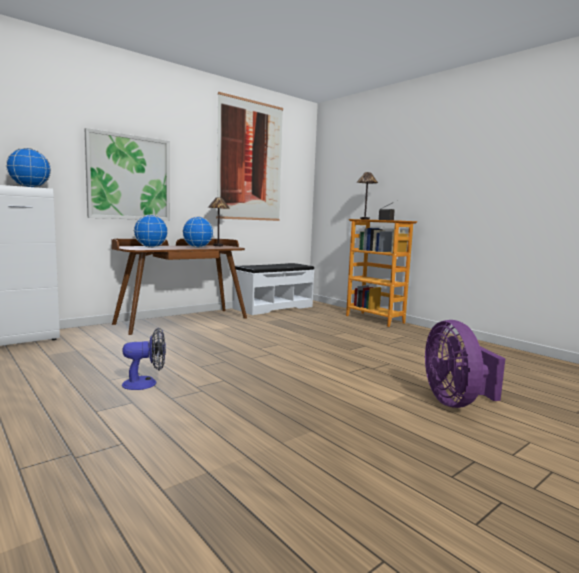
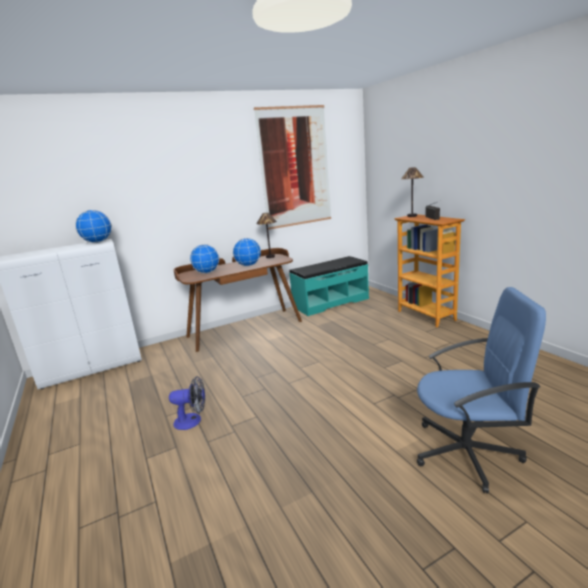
camera: 15 degrees right, 10 degrees up
(129, 177) = (181, 210): picture -> none
(273, 307) = (330, 302): white bench -> turquoise bench
(456, 402) = (467, 452): purple fan -> blue office chair

